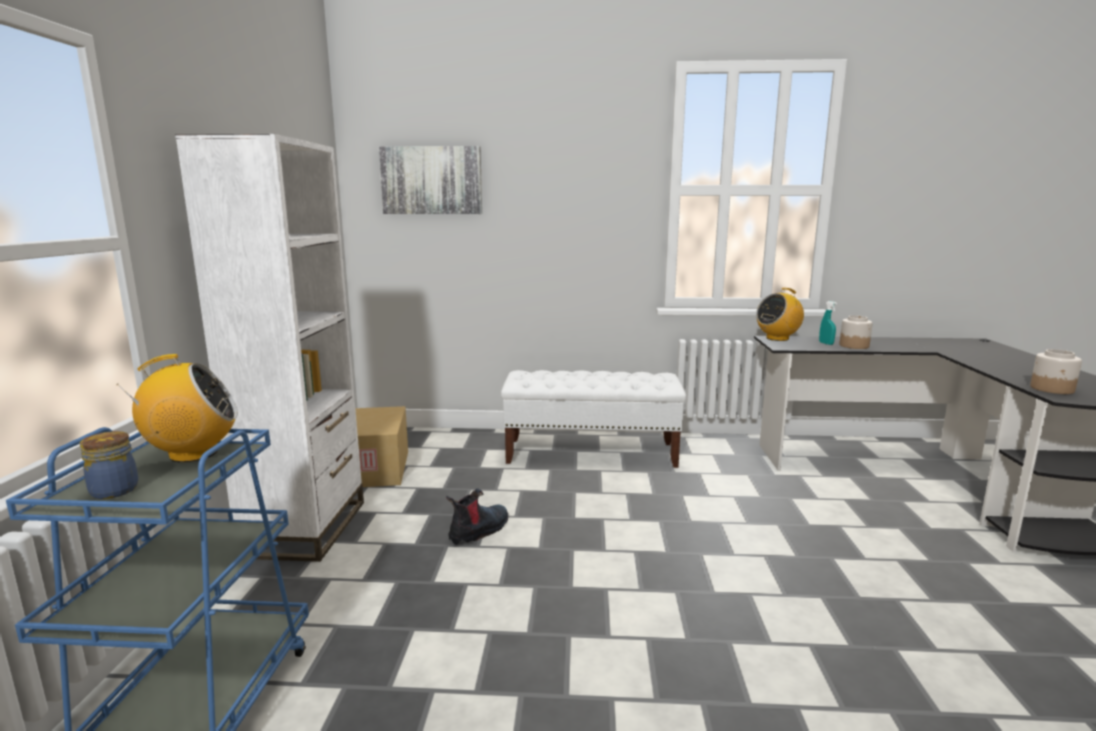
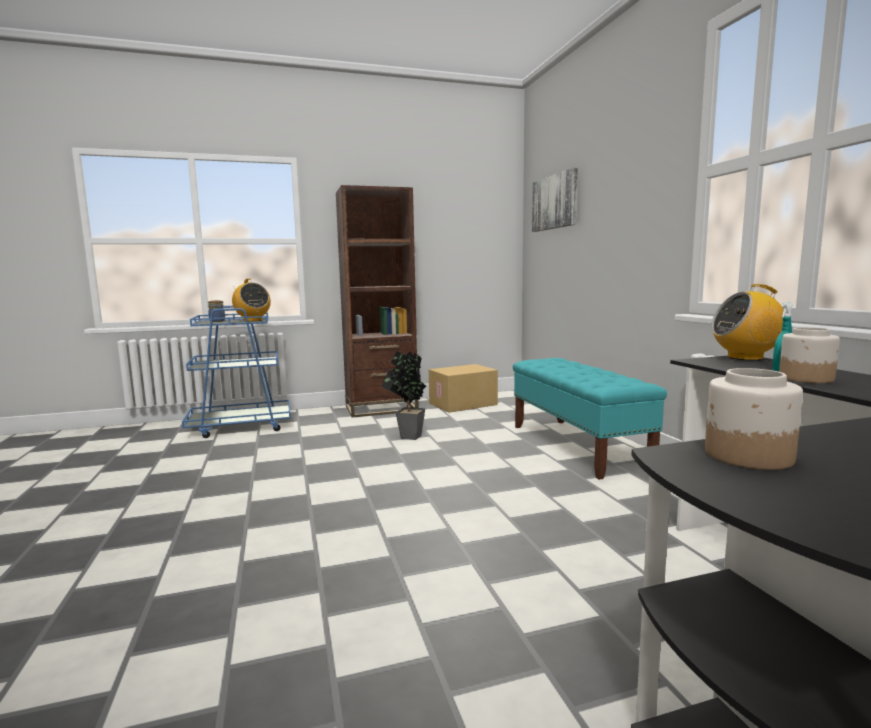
camera: 70 degrees right, 5 degrees down
(306, 528) = (381, 408): white bookcase -> brown bookcase
(479, 531) = (408, 437): boot -> potted plant
(591, 453) = (577, 446): white bench -> turquoise bench
(777, 338) = (745, 358): radio -> radio turned 45 degrees counterclockwise

